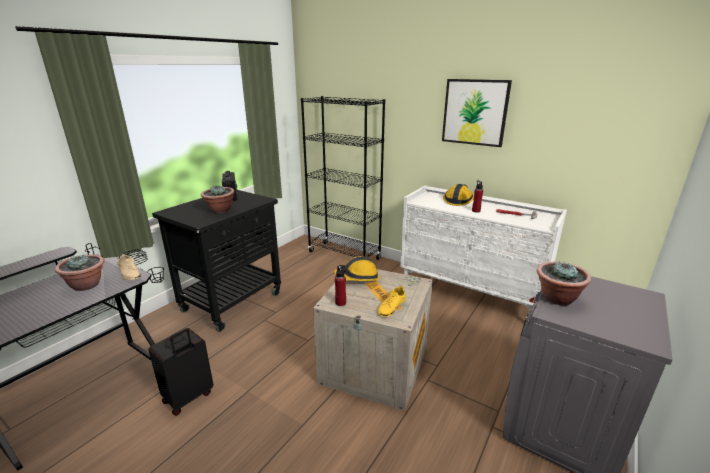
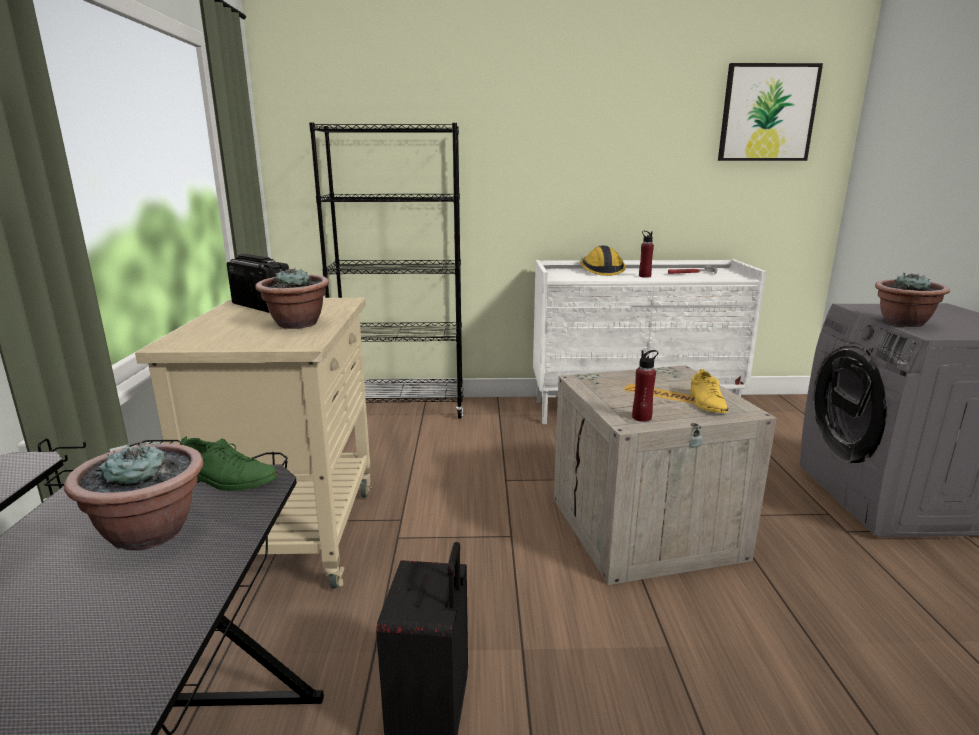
camera: 35 degrees left, 5 degrees down
(130, 273) = (227, 479): beige shoe -> green shoe
(233, 302) = (296, 535): black cart -> beige cart
(358, 277) = (601, 386): hard hat -> none
(475, 112) = (603, 140): picture -> picture (767, 113)

